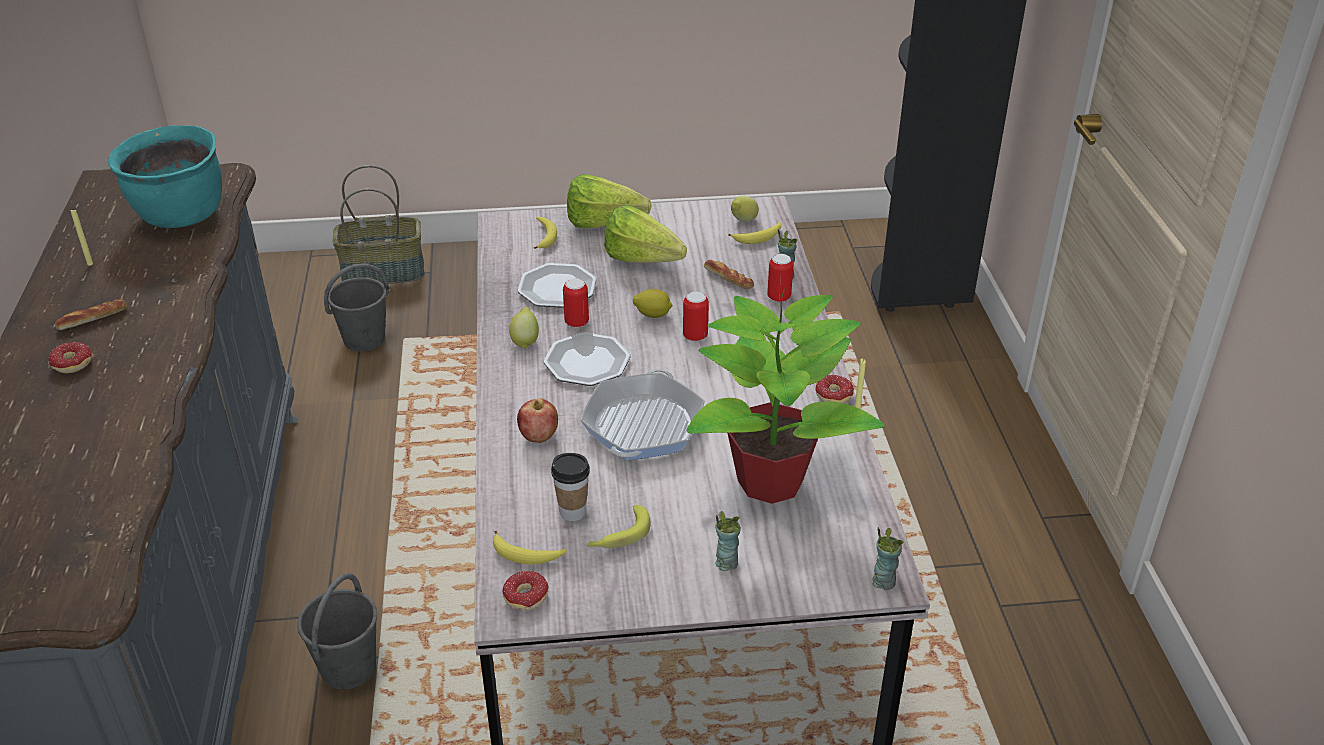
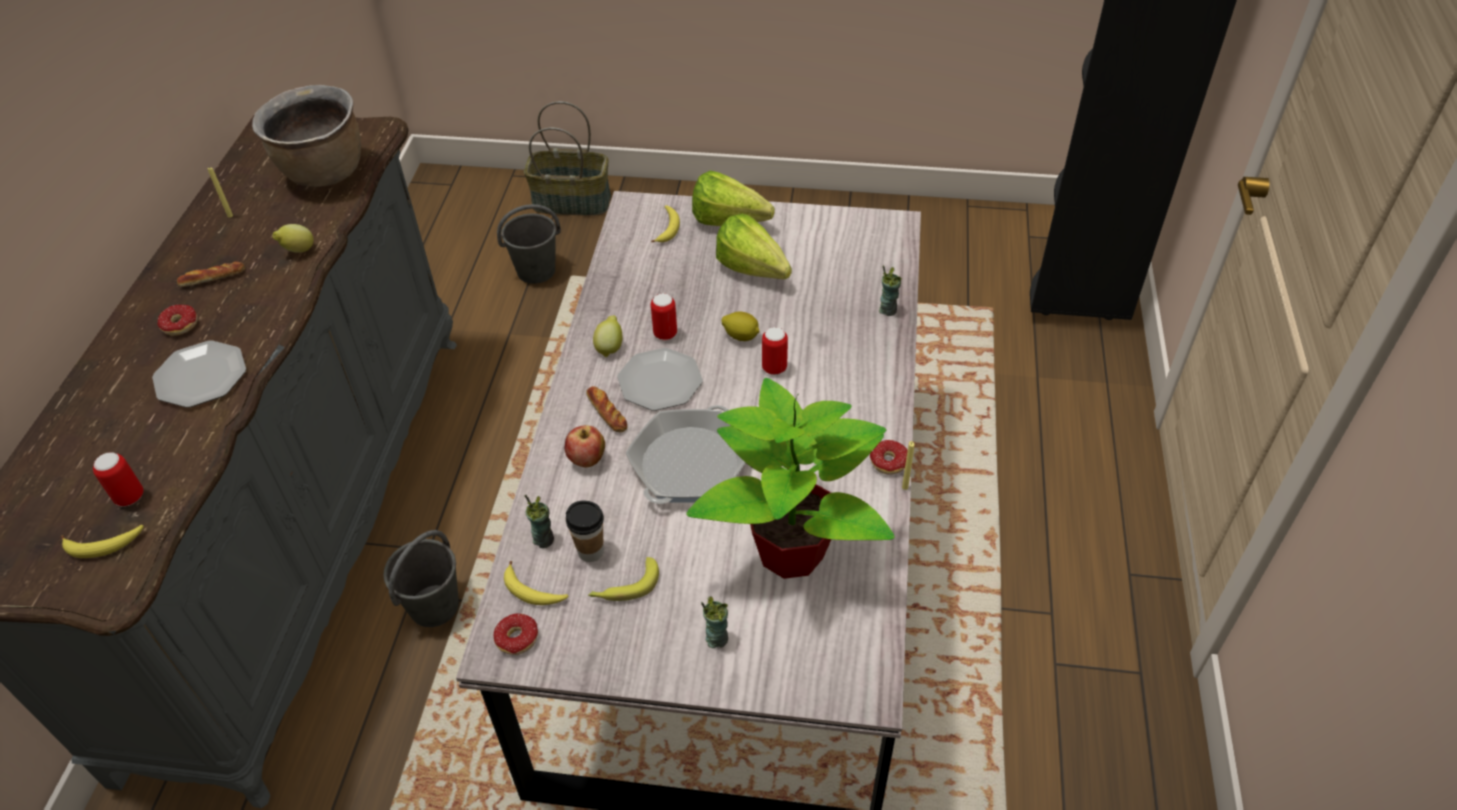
camera: 15 degrees right, 10 degrees up
(181, 216) = (324, 173): turquoise cooking pot -> brown cooking pot
(556, 288) = (659, 291): plate -> plate (200, 376)
(728, 278) = (830, 304): bread -> bread (606, 412)
(743, 221) = (867, 237): lemon -> lemon (298, 251)
(758, 238) = (877, 259): banana -> banana (104, 546)
(779, 297) = (873, 335): can -> can (130, 497)
(883, 581) = (864, 692): cup -> cup (543, 539)

